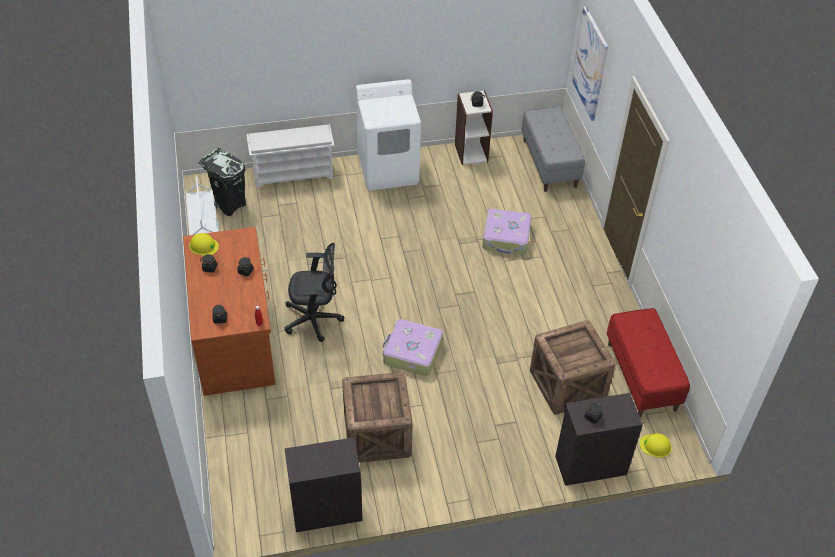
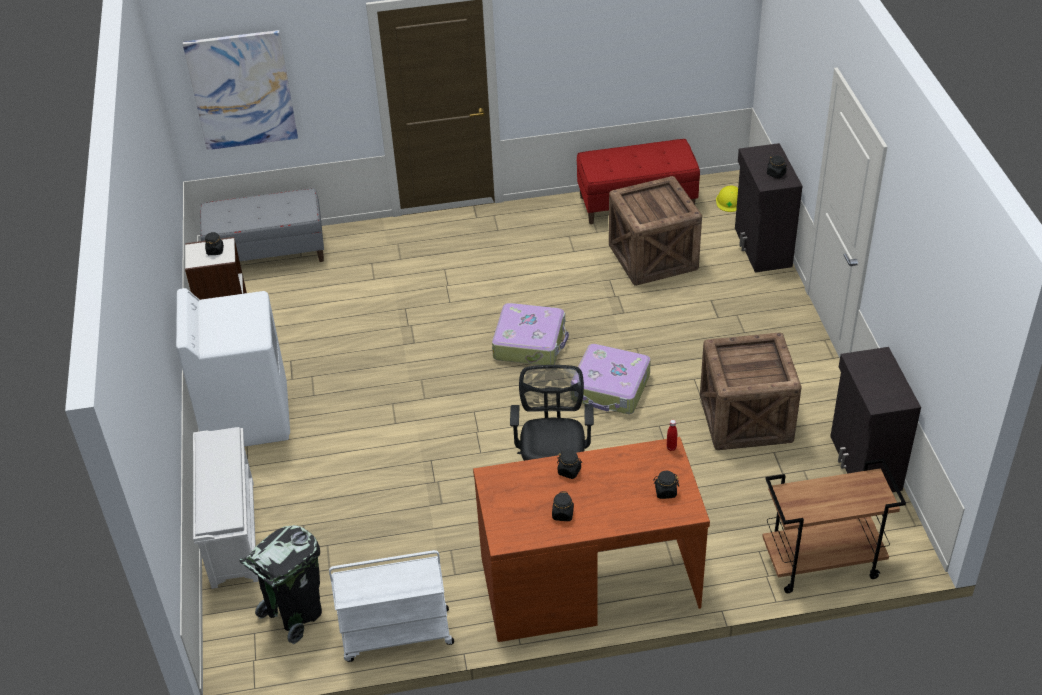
camera: 85 degrees left, 5 degrees down
(203, 245) = (514, 526): yellow hard hat -> none
(231, 468) = (821, 564): none -> brown cart
(506, 238) = (407, 298): suitcase -> suitcase (530, 342)

